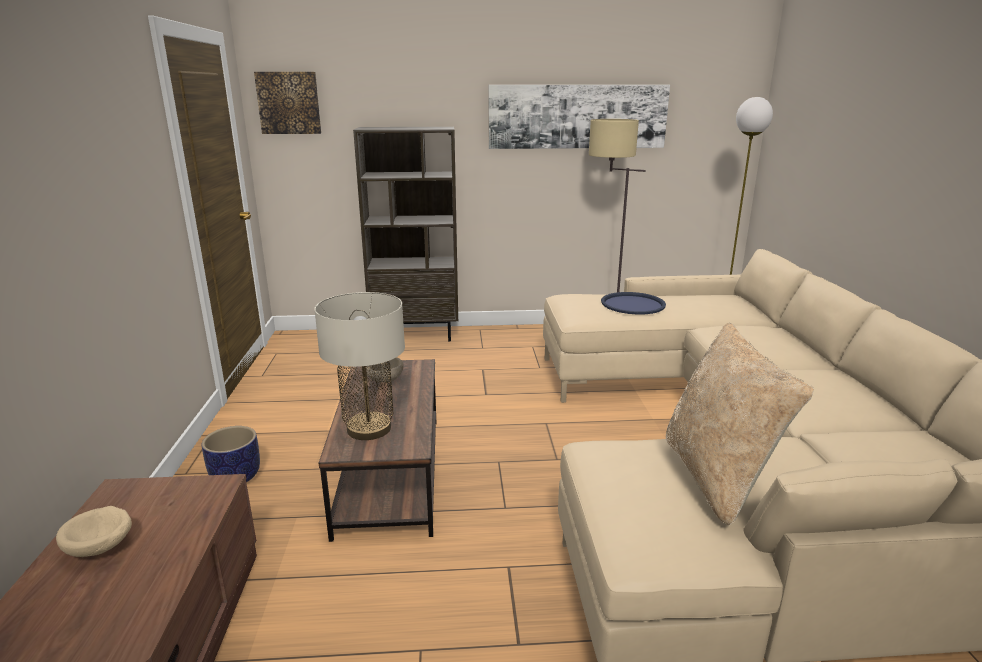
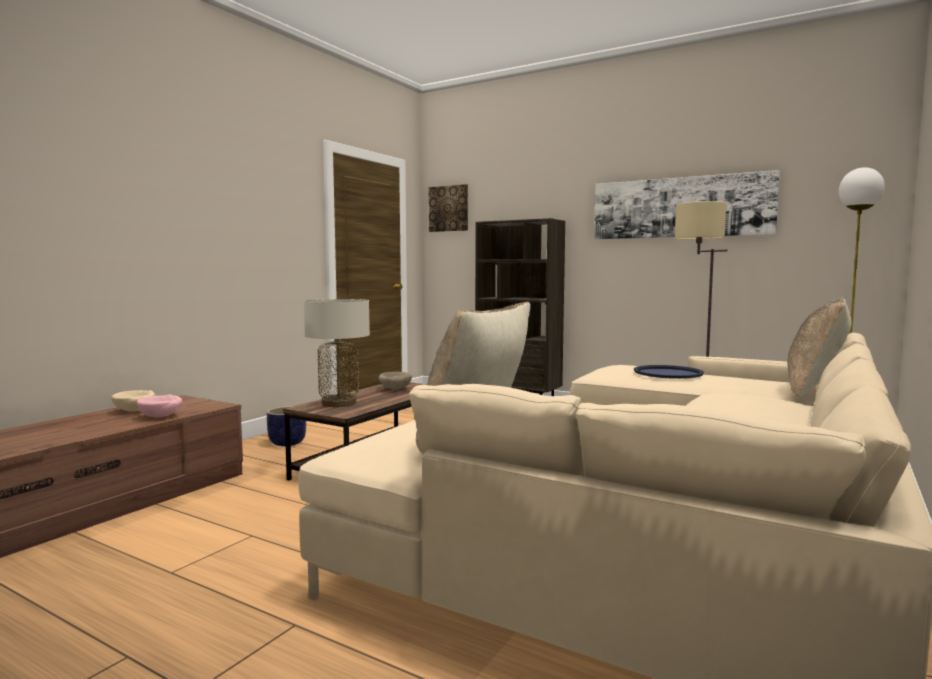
camera: 35 degrees right, 15 degrees down
(176, 545) = (161, 417): none -> pink bowl
(755, 309) = (815, 393): none -> beige pillow

